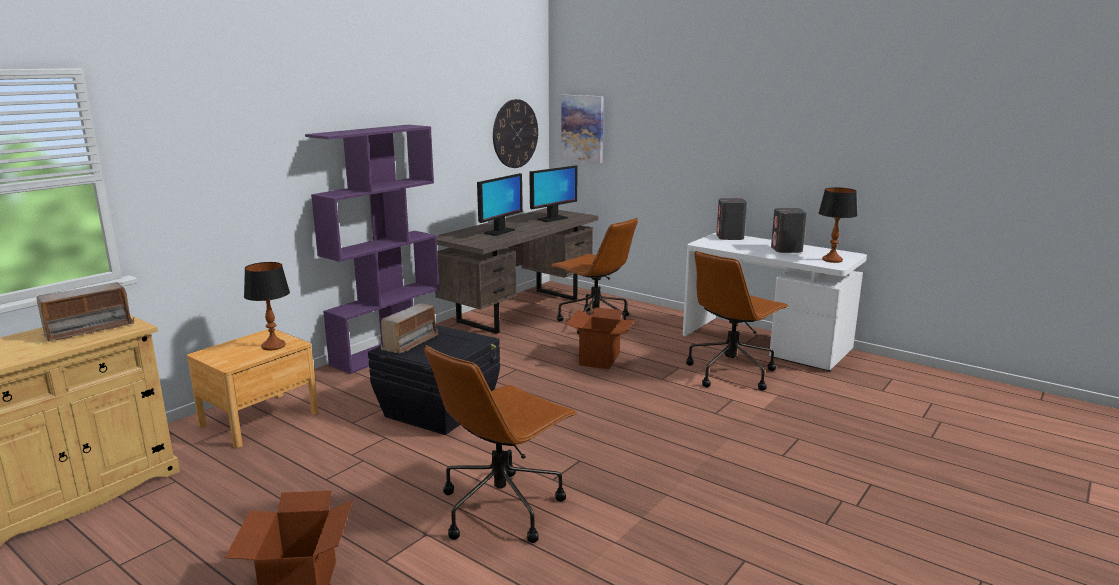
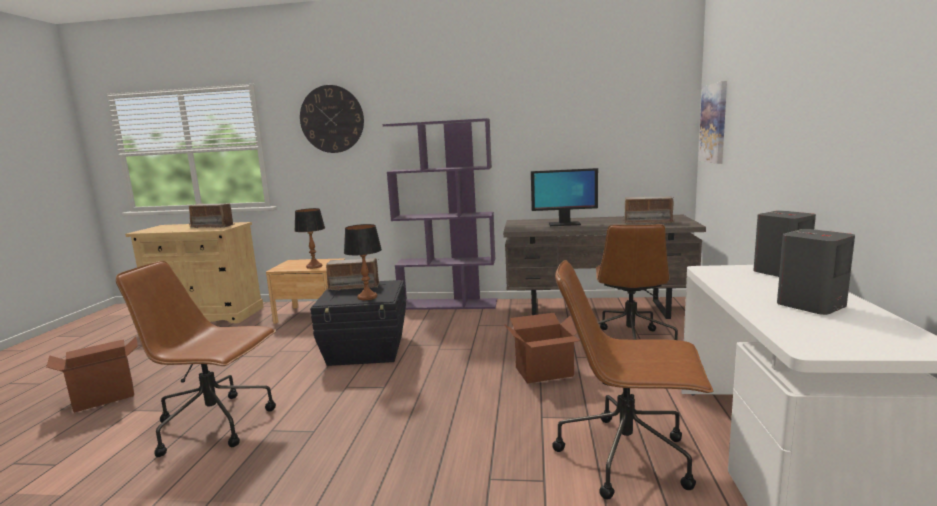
camera: 60 degrees right, 5 degrees down
(515, 134) = (638, 131): wall clock -> wall clock (332, 119)
(552, 219) = (647, 222): monitor -> radio
(832, 260) = (841, 341): table lamp -> table lamp (367, 297)

